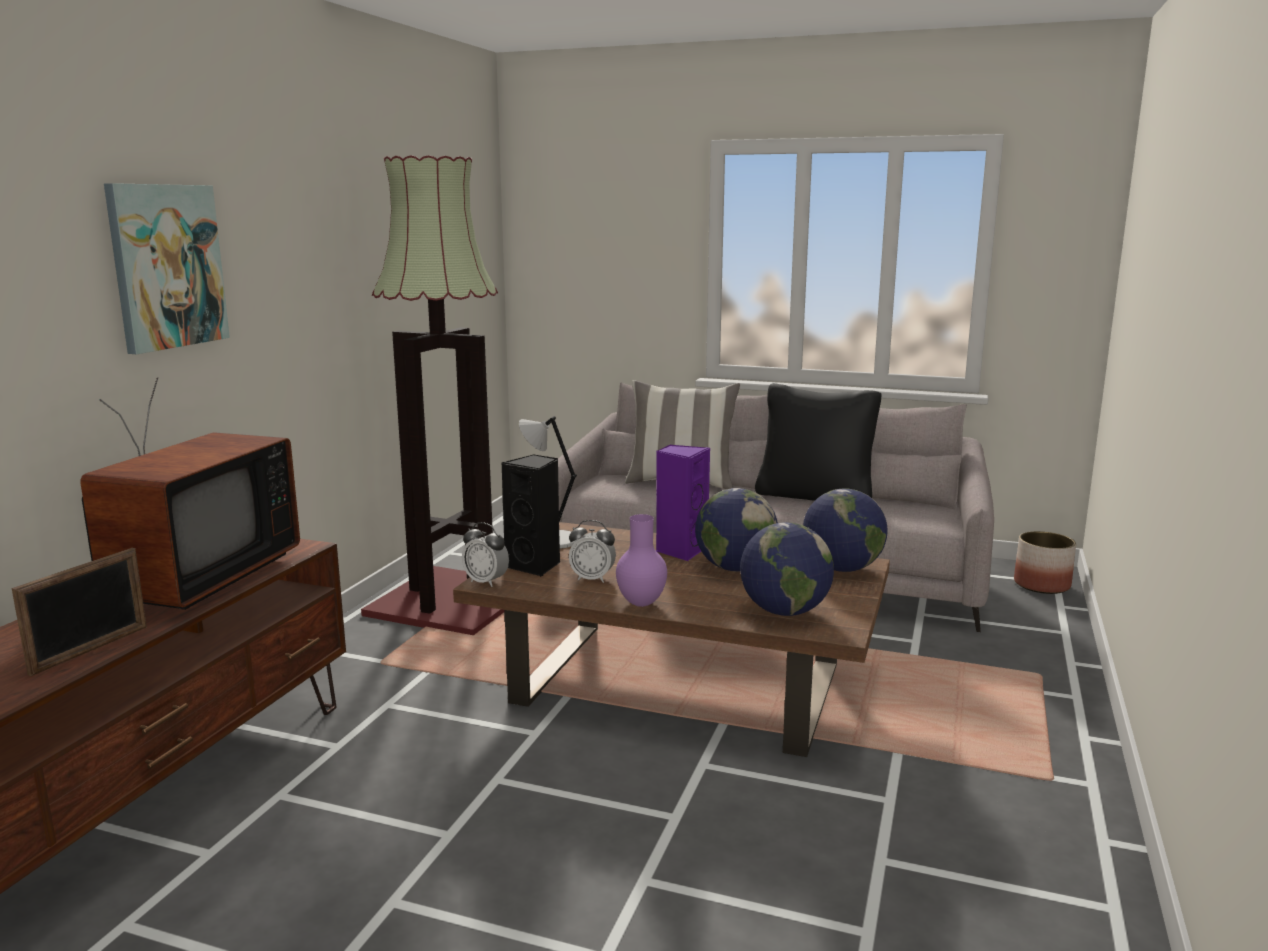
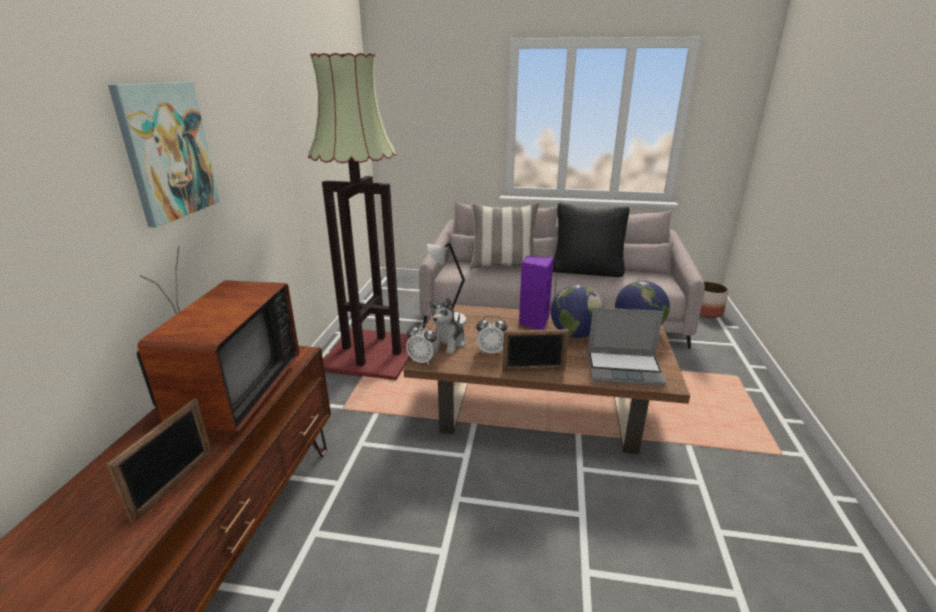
camera: 10 degrees left, 10 degrees up
(535, 566) = (448, 343): black speaker -> plush toy
(642, 603) = (533, 370): purple vase -> picture frame
(784, 611) = (625, 369): globe -> laptop

